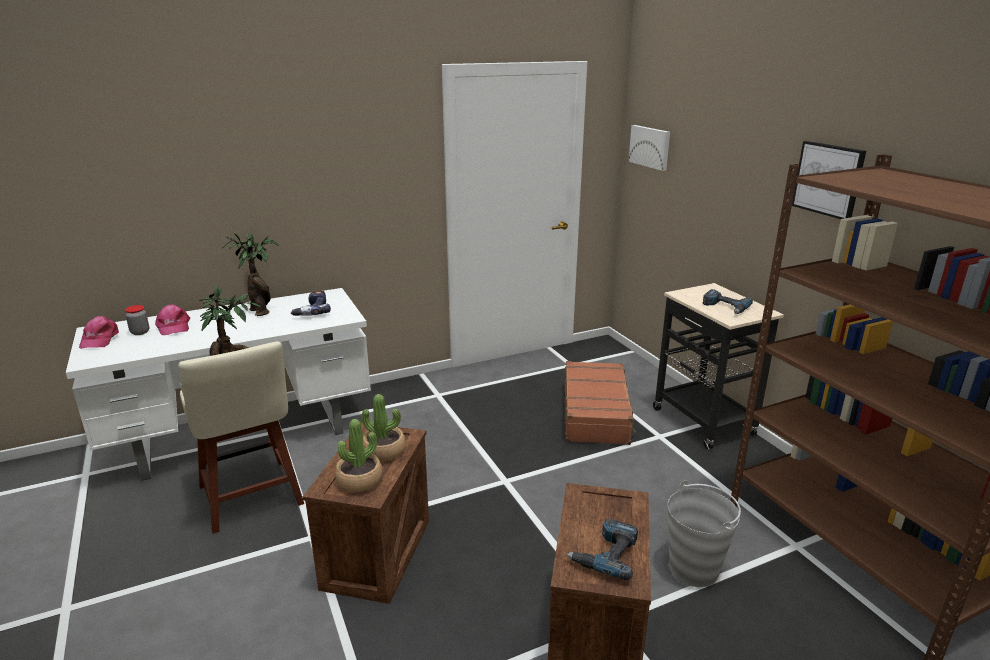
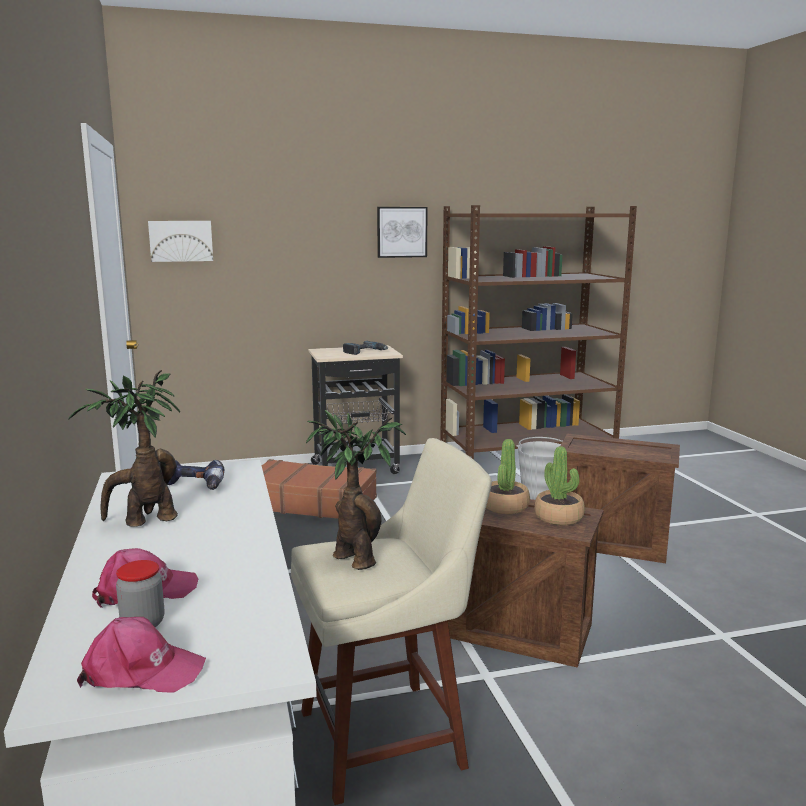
camera: 80 degrees left, 10 degrees down
(605, 553) = (639, 449): power drill -> none

